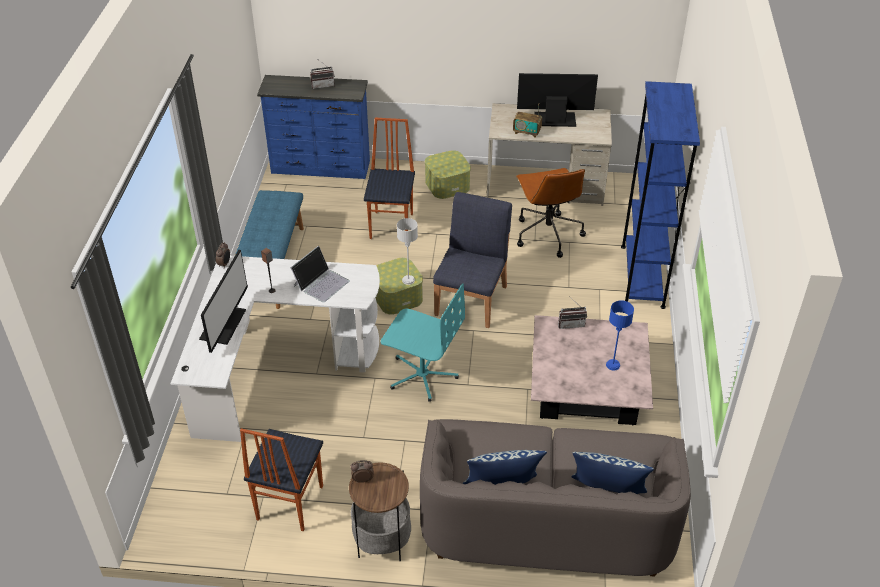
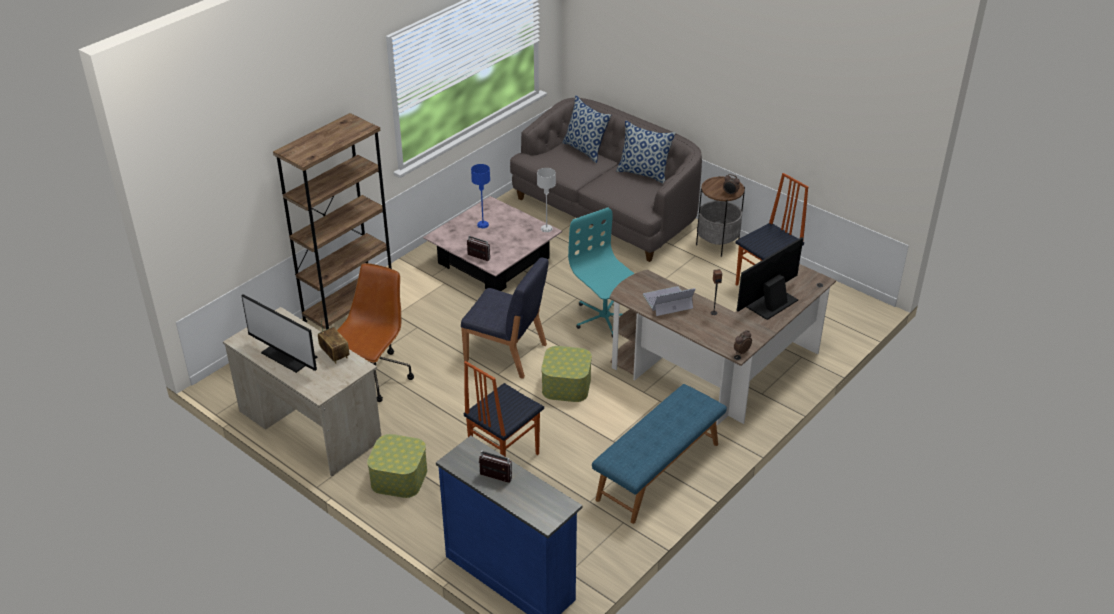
camera: 145 degrees left, 5 degrees down
(276, 365) = (716, 376): white desk -> brown desk
(408, 280) = (561, 352): grey table lamp -> grey table lamp (546, 229)
(472, 300) = (506, 353): blue chair -> blue chair turned 120 degrees counterclockwise
(642, 276) = (349, 308): blue bookcase -> brown bookcase

